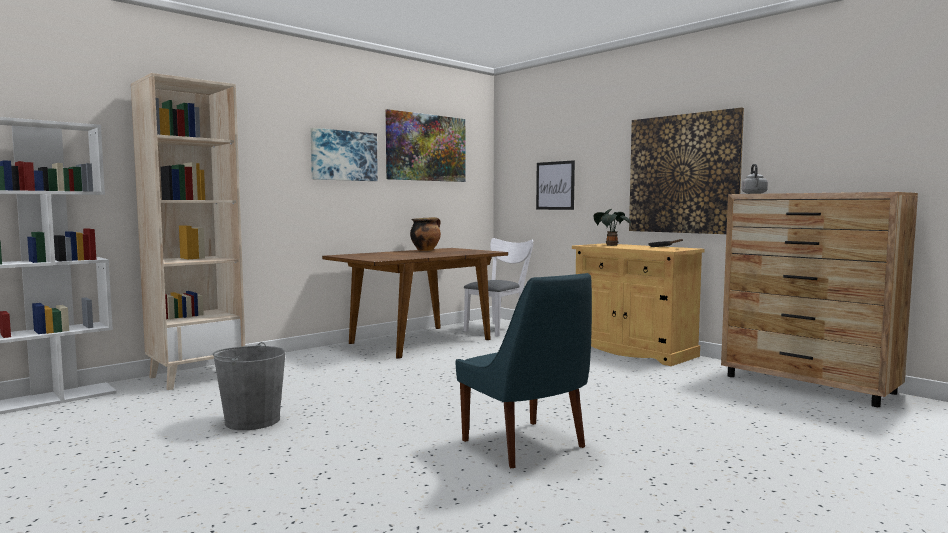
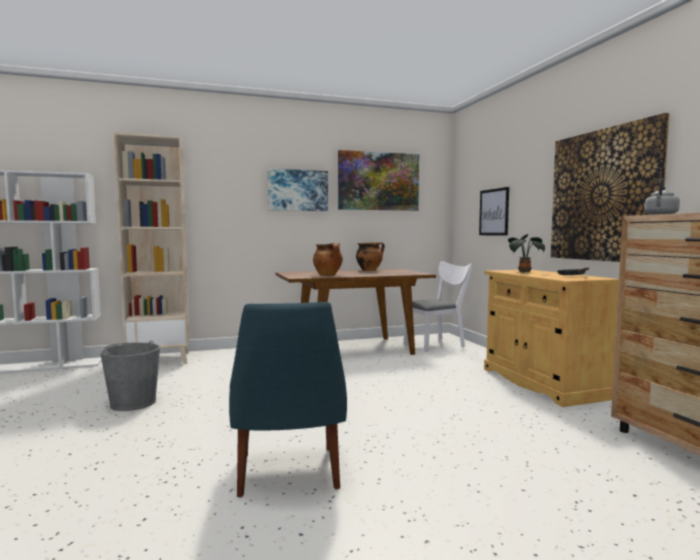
camera: 25 degrees right, 0 degrees up
(403, 256) = (328, 275): none -> cooking pot

